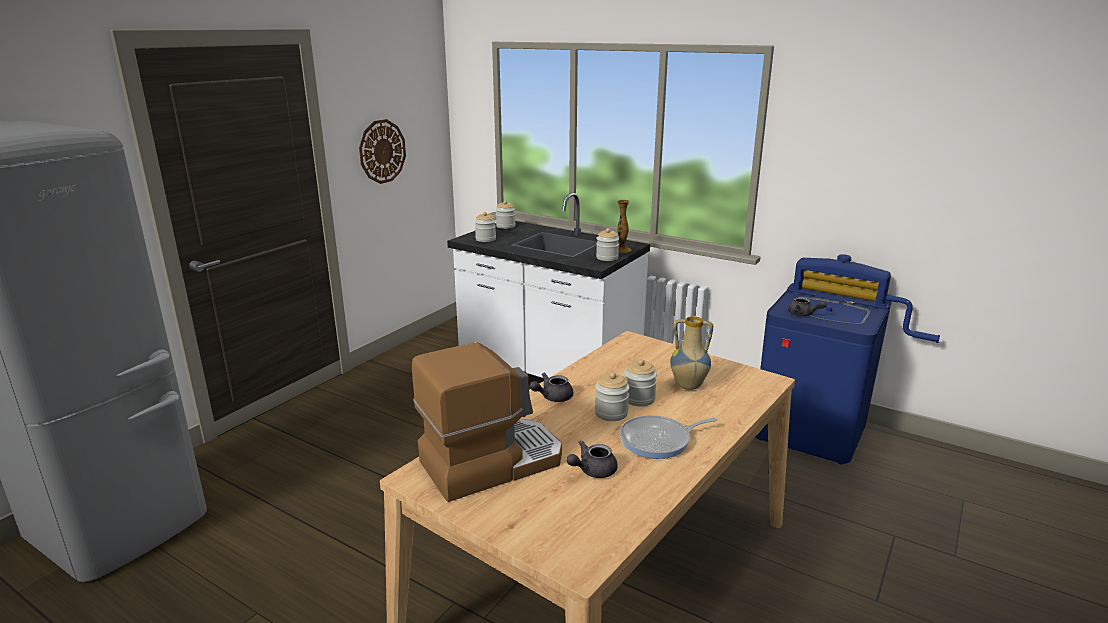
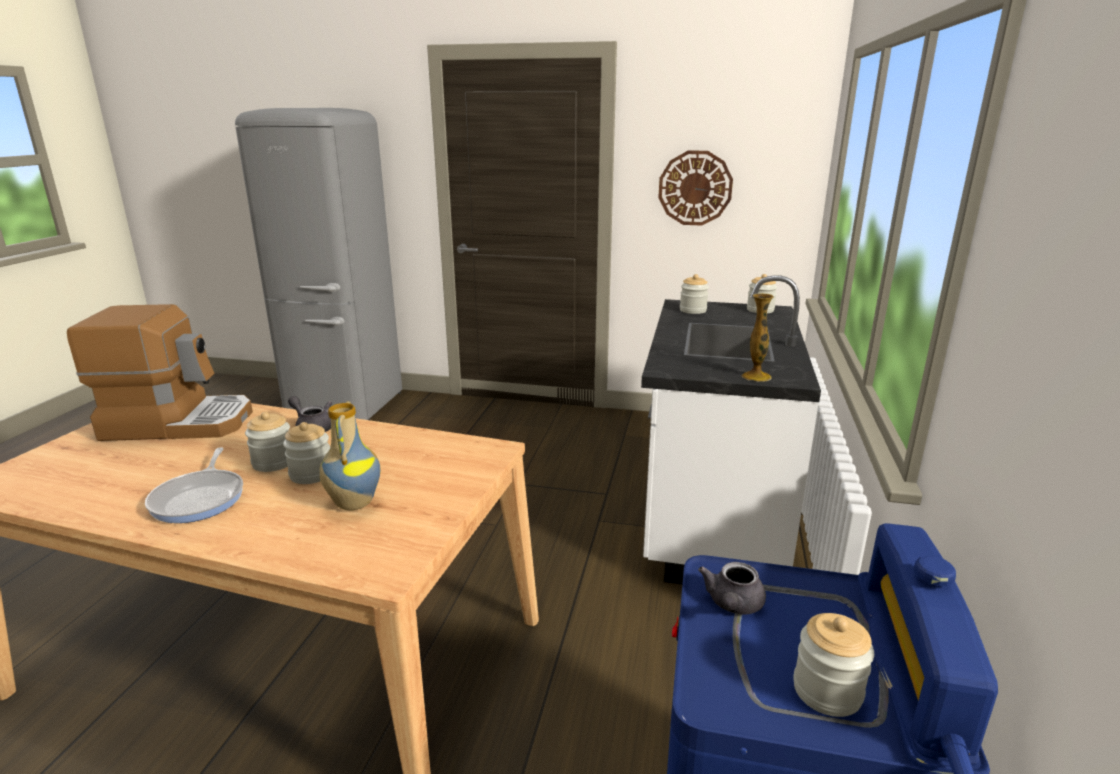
camera: 70 degrees right, 0 degrees up
(491, 462) = (179, 422): coffee machine -> coffee machine turned 45 degrees counterclockwise
(592, 471) = (144, 469): grey teapot -> none
(607, 258) = (705, 372): jar -> jar (827, 691)
(659, 441) = (200, 498): frying pan -> frying pan turned 150 degrees counterclockwise

